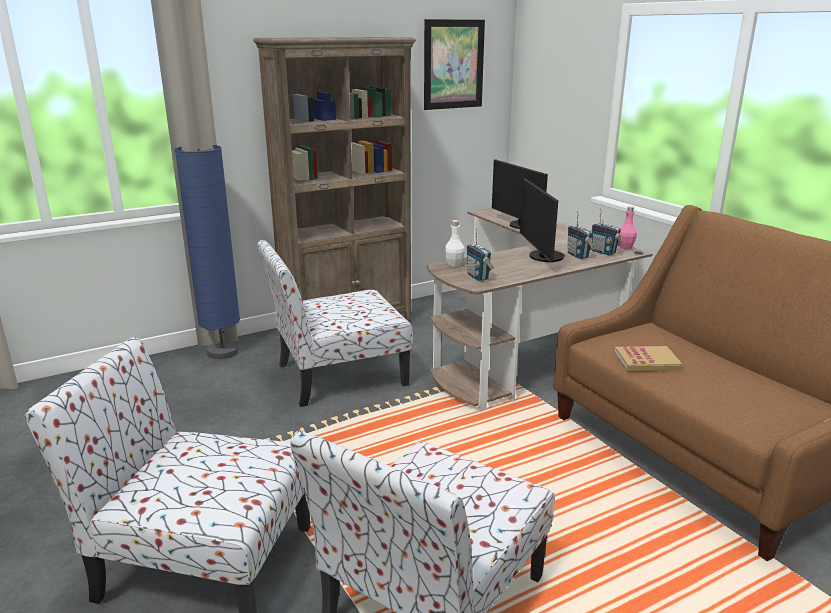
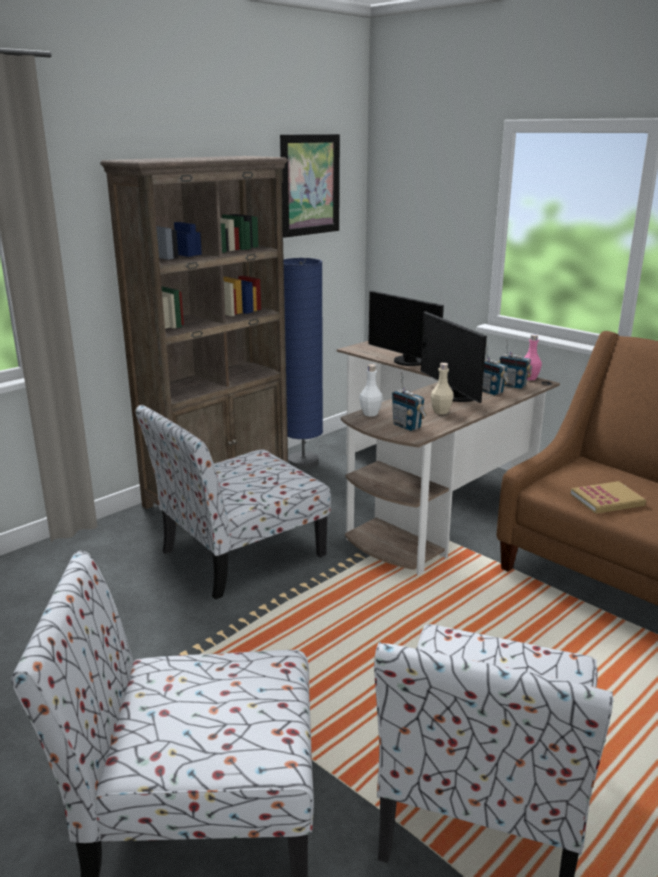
camera: 15 degrees left, 0 degrees up
(223, 352) = (83, 544): blue floor lamp -> blue floor lamp (303, 462)
(518, 268) = (441, 412): none -> beige bottle

